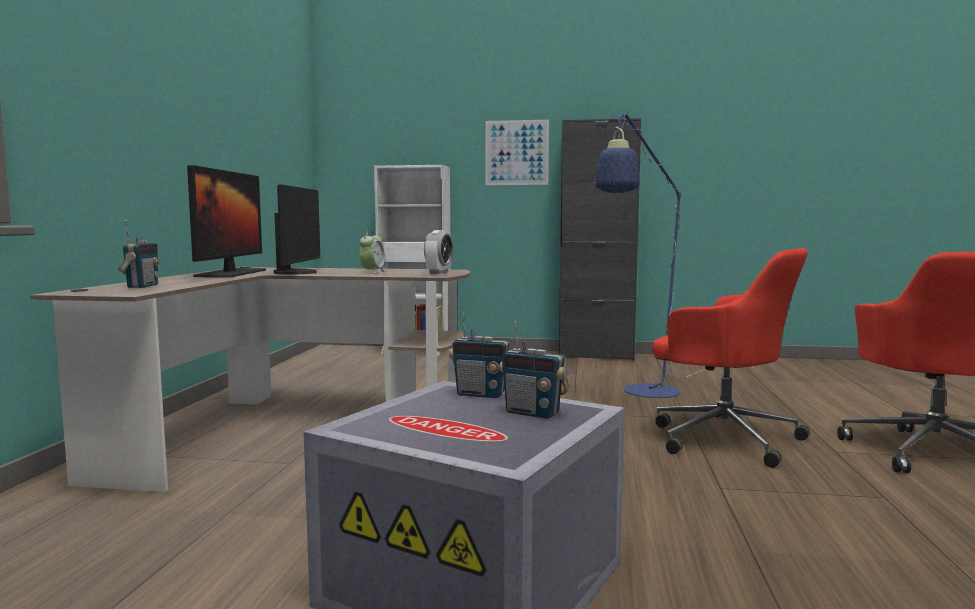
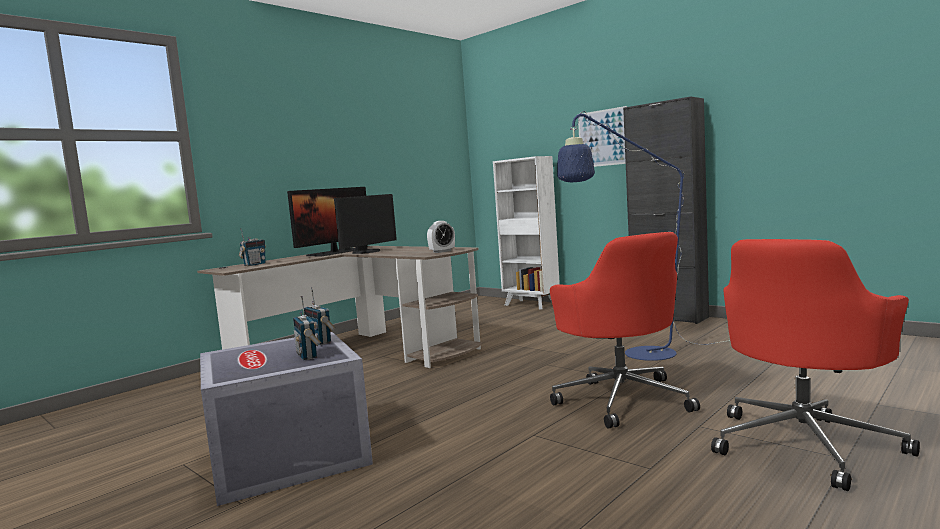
camera: 35 degrees right, 0 degrees up
(372, 272) = (407, 251): alarm clock -> none

